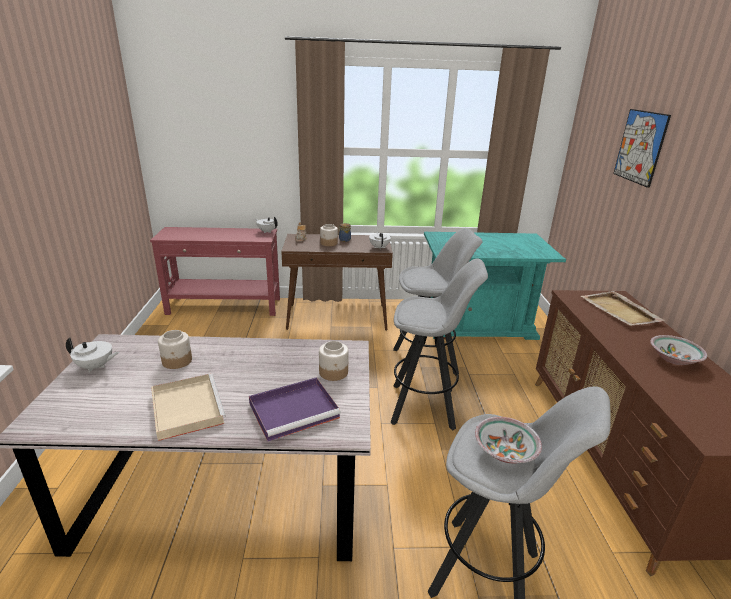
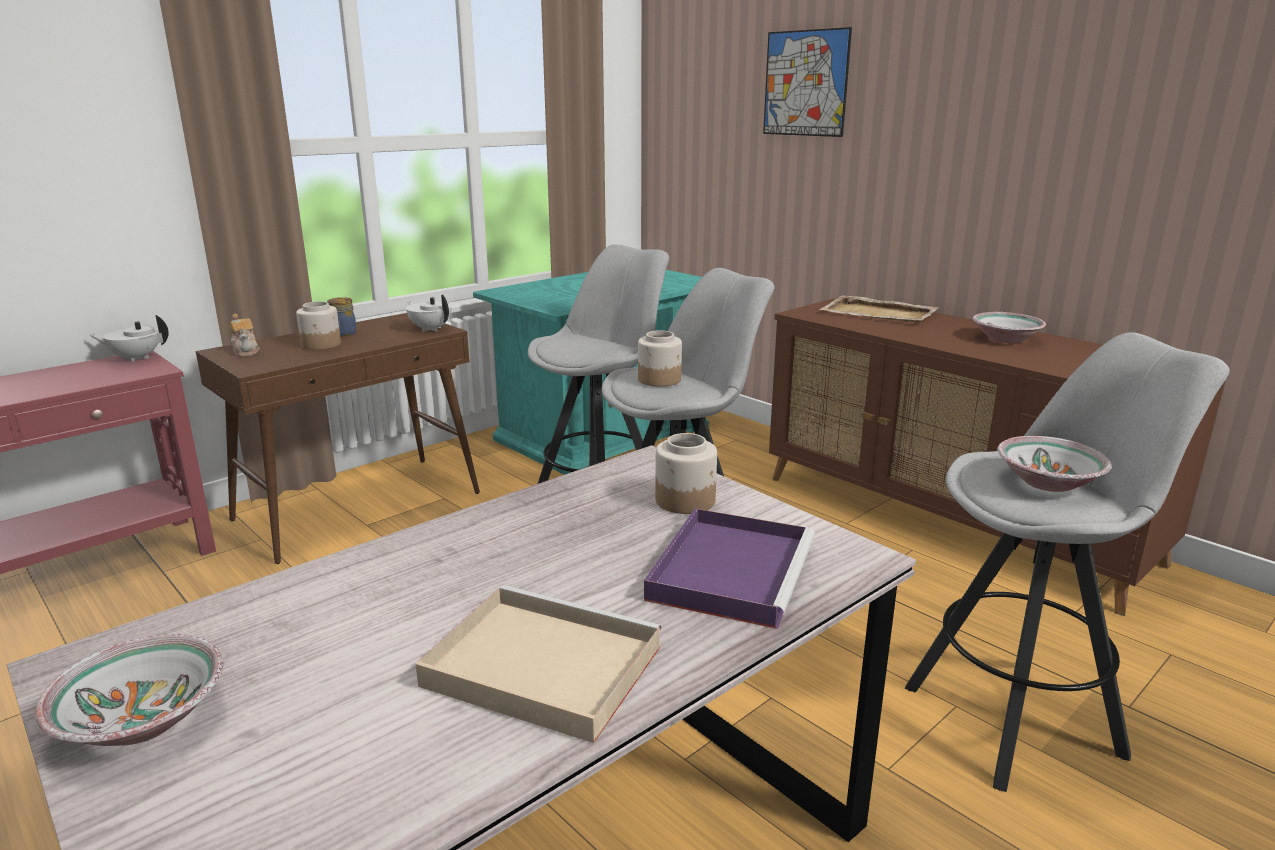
camera: 40 degrees left, 5 degrees down
(96, 367) = (144, 720): white teapot -> bowl
(177, 361) = (357, 612): jar -> jar (660, 380)

